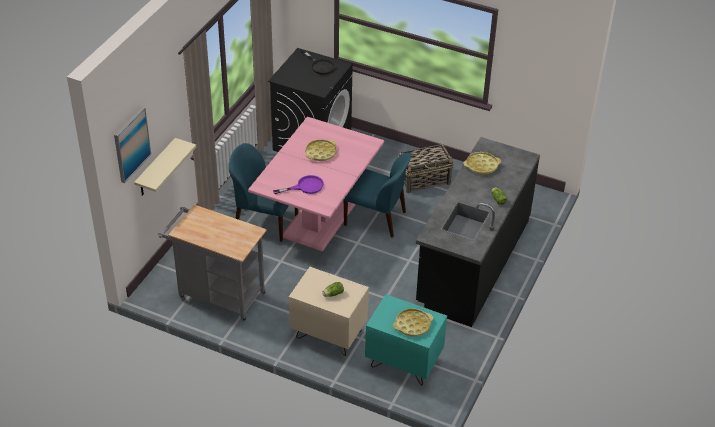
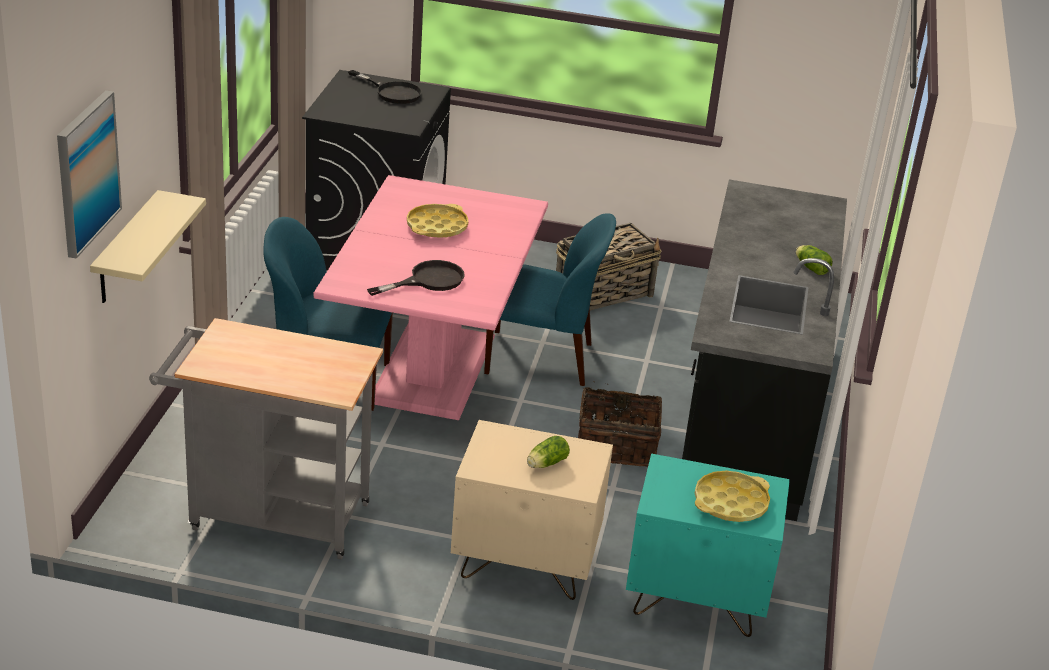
camera: 15 degrees left, 10 degrees down
(305, 187) = (428, 280): purple frying pan -> black frying pan
(396, 274) = (616, 446): none -> basket
(481, 165) = (754, 220): yellow tray -> none

